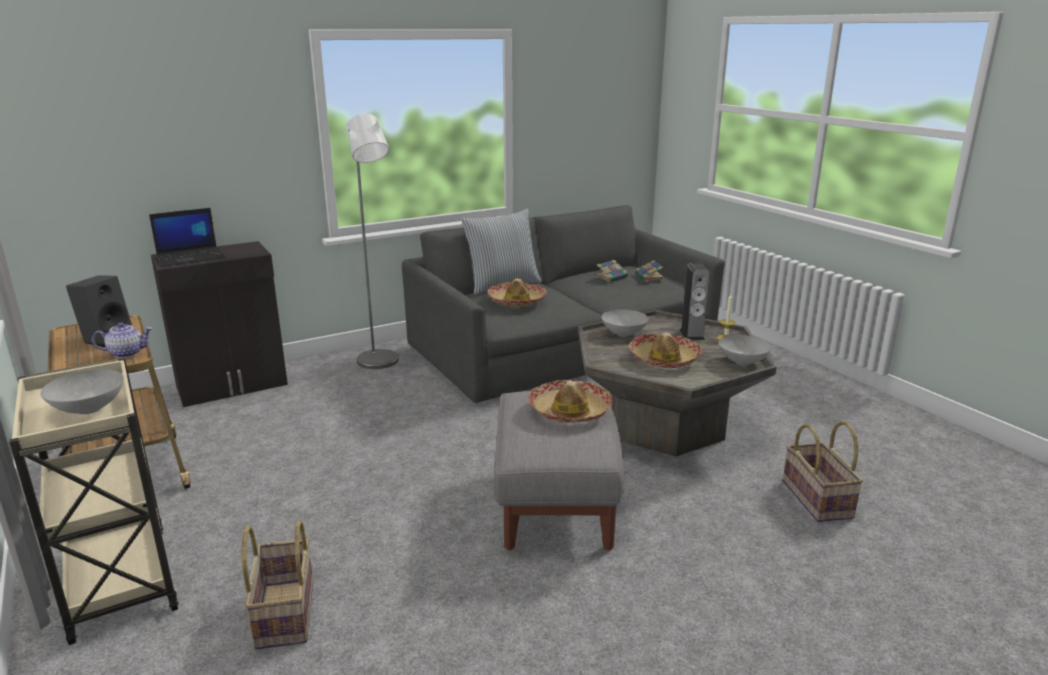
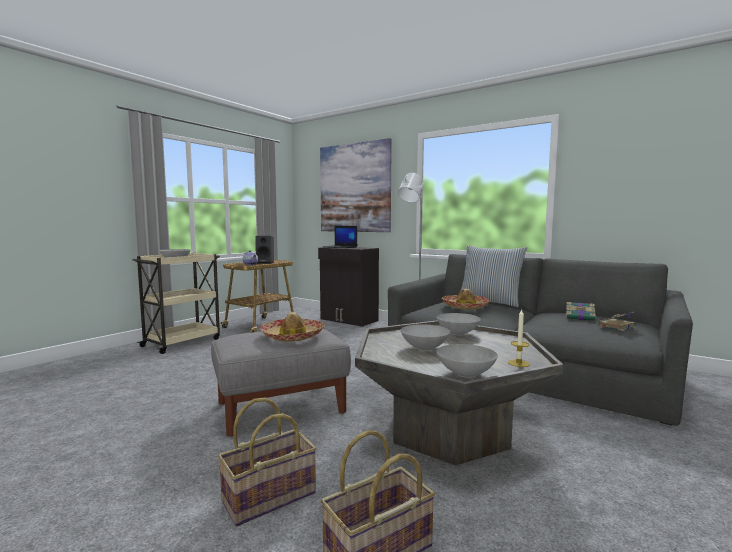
camera: 65 degrees right, 15 degrees down
(172, 129) = (354, 188): none -> picture
(284, 613) = (157, 369): basket -> basket (269, 496)
(664, 359) = (424, 348): hat -> grey bowl
(692, 334) = (501, 351): speaker -> none

